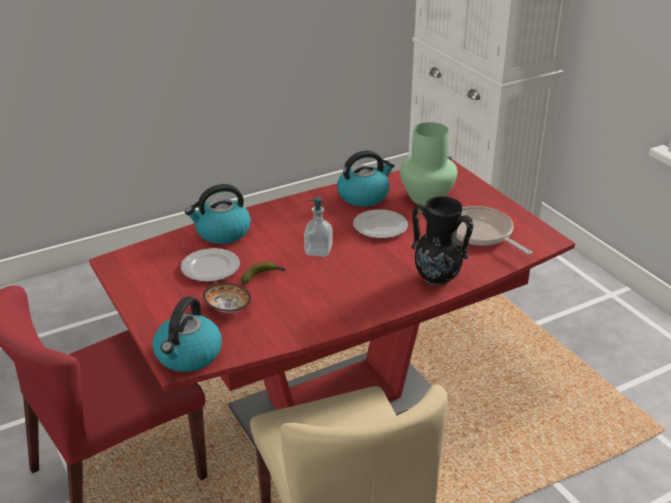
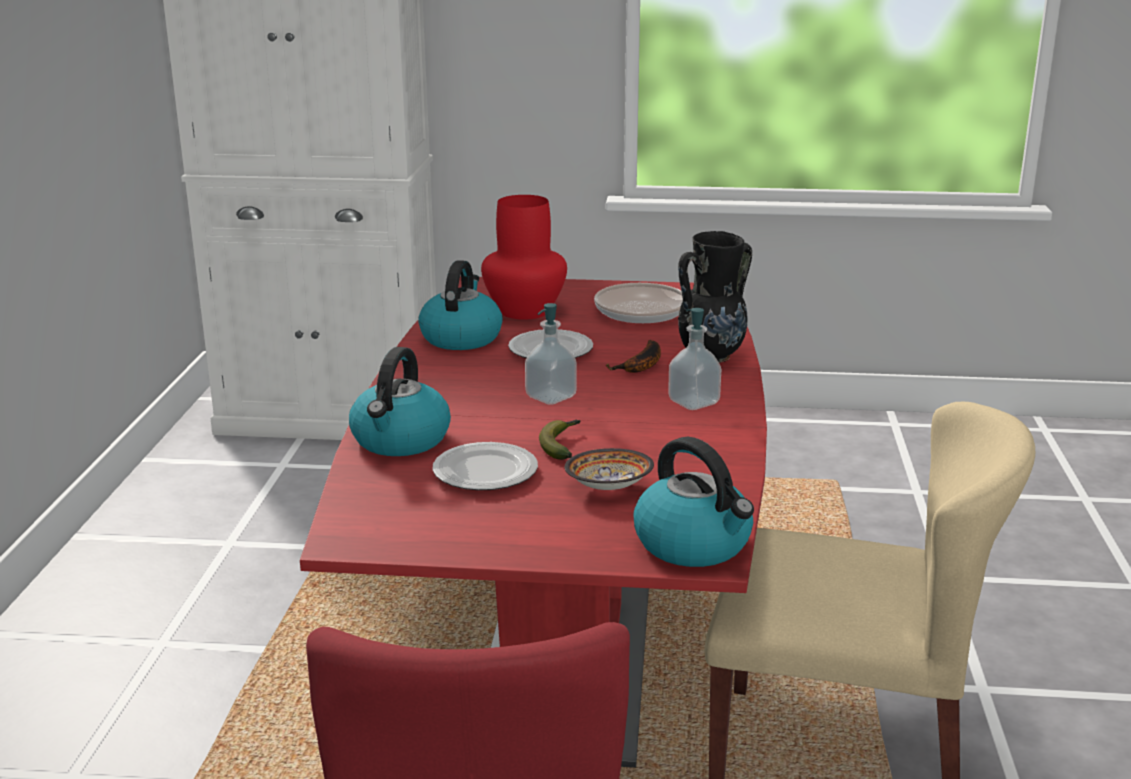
camera: 55 degrees left, 10 degrees down
(363, 296) = (693, 402): none -> soap dispenser
(395, 261) = (642, 365): none -> banana
(425, 197) = (524, 311): green vase -> red vase

